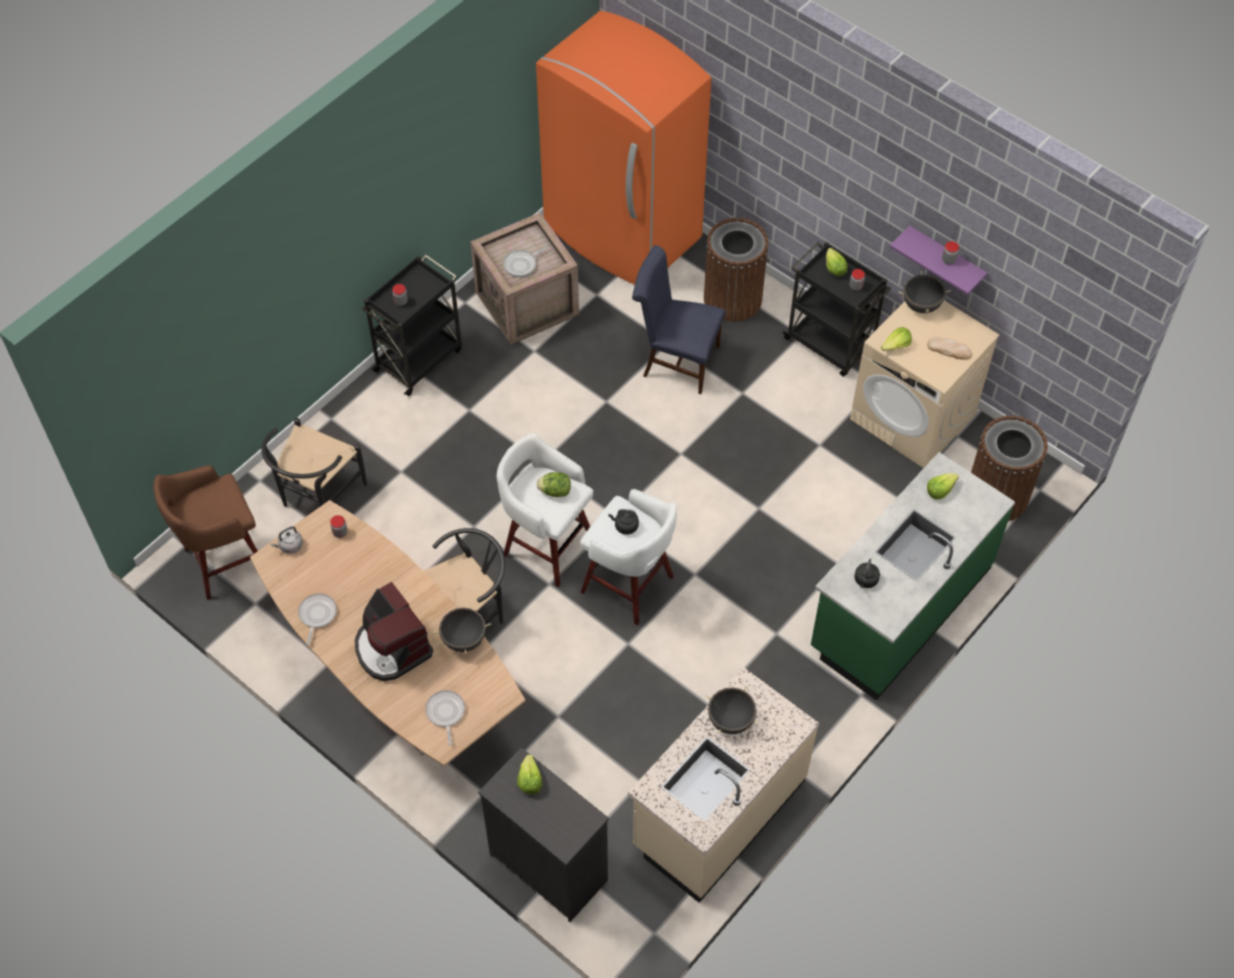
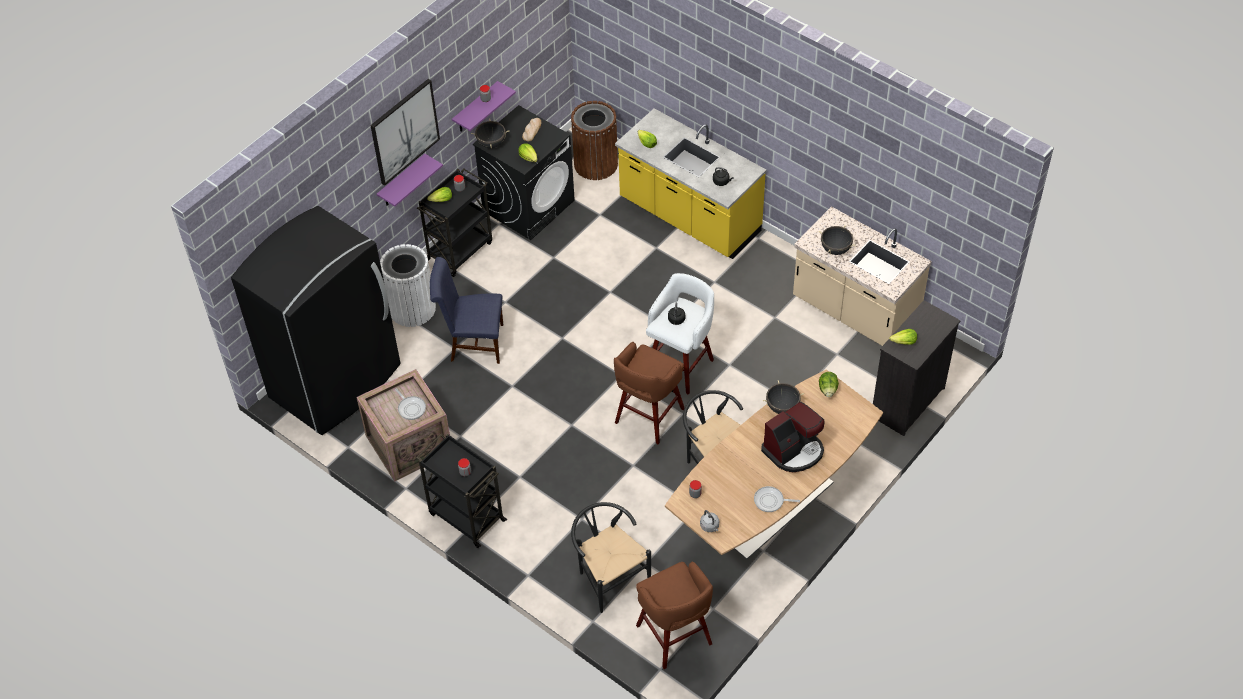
camera: 90 degrees left, 5 degrees down
(318, 497) = (609, 576): black chair -> black chair turned 150 degrees counterclockwise
(445, 713) = (843, 414): frying pan -> none
(546, 545) = (648, 417): white stool -> brown stool
(555, 491) = (647, 363): lettuce -> lettuce (828, 390)
(621, 233) = (337, 382): orange fridge -> black fridge
(676, 360) = (472, 343): blue chair -> blue chair turned 75 degrees clockwise
(733, 299) = (412, 308): brown trash can -> white trash can
(822, 199) = (402, 182): none -> purple shelf
(845, 154) = (404, 131): none -> picture
(899, 608) = (689, 217): green counter -> yellow counter
(913, 417) = (528, 205): beige washing machine -> black washing machine

